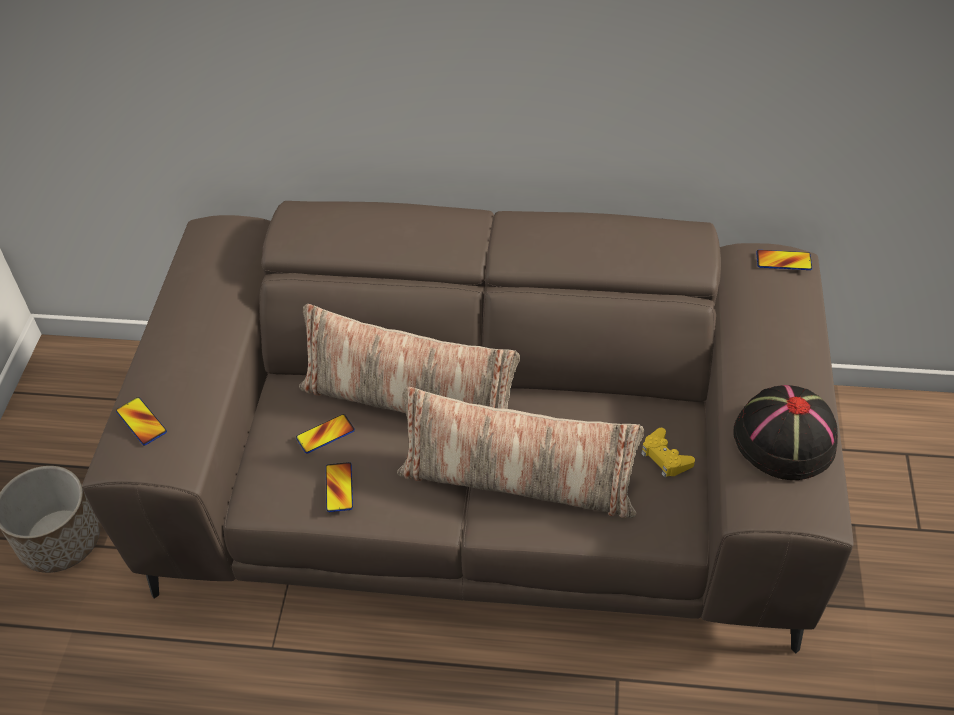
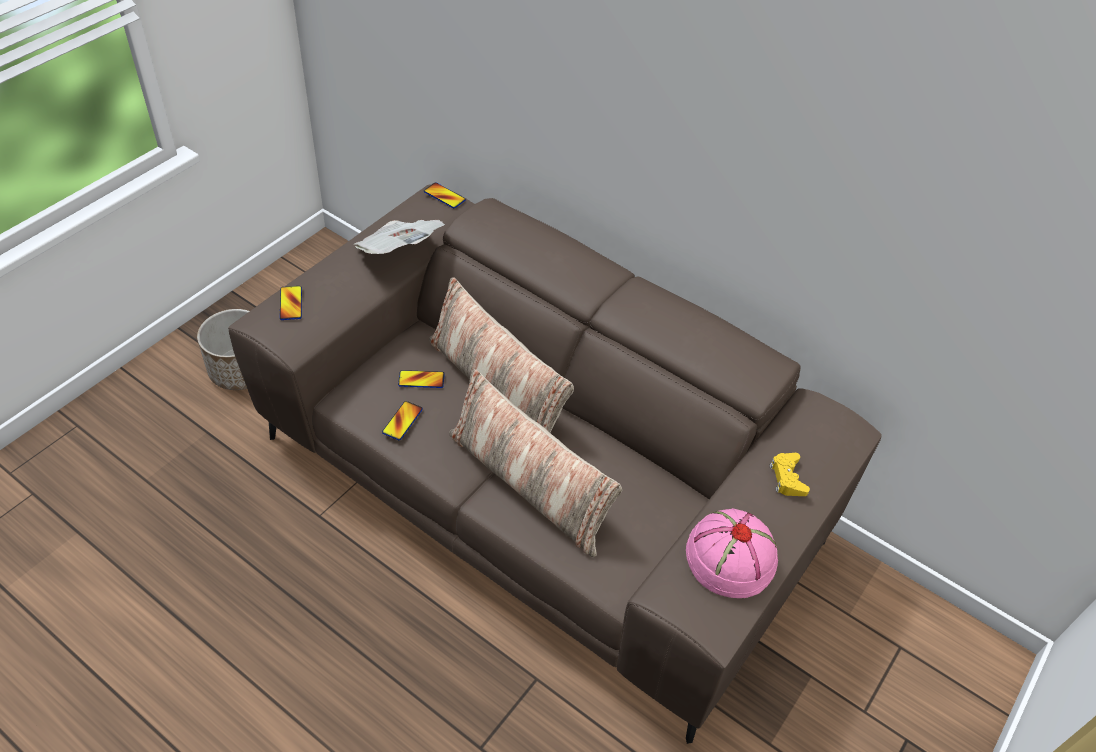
camera: 25 degrees right, 0 degrees up
(221, 307) = (399, 252): none -> newspaper
(665, 457) = (651, 527): yellow game controller -> yellow game controller (787, 478)
(783, 261) = (843, 424): phone -> phone (444, 196)
(783, 439) = (729, 557): black hat -> pink hat

